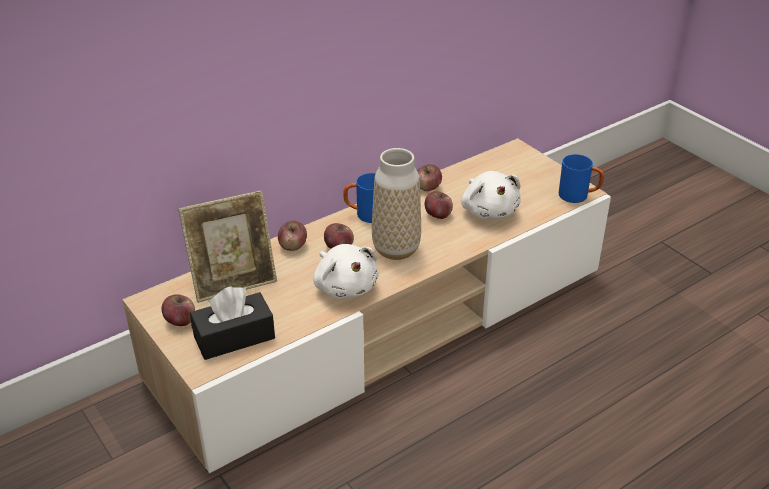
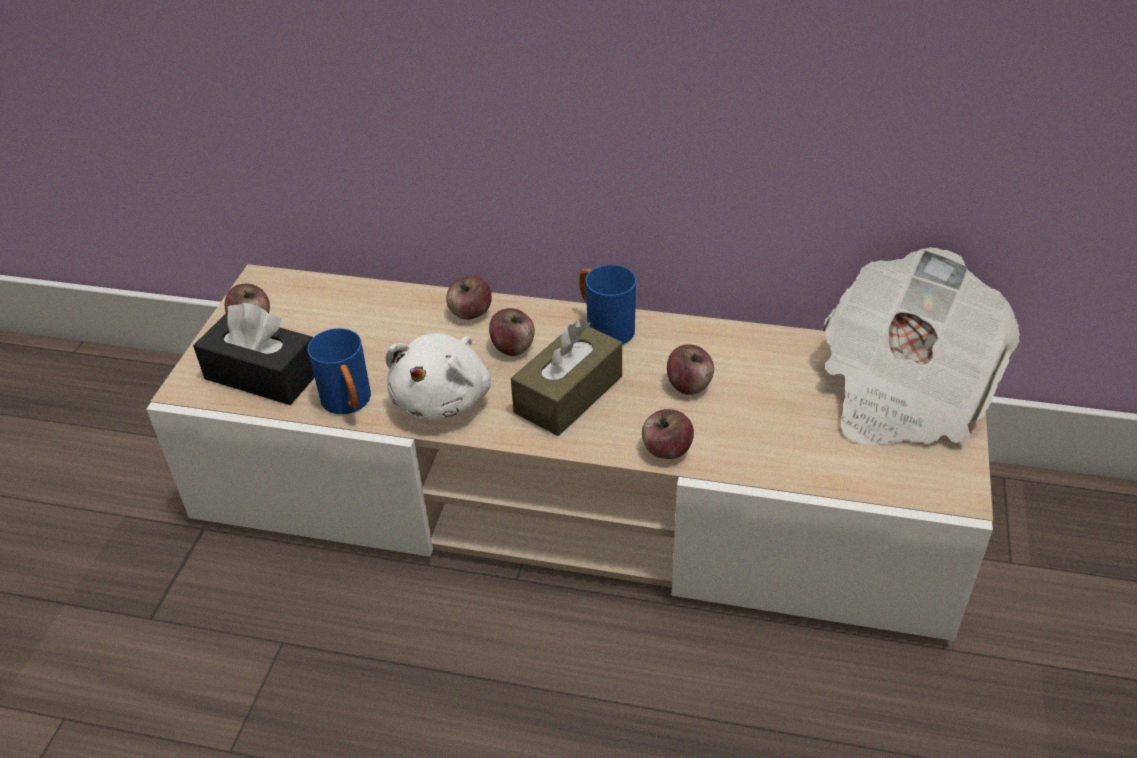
camera: 50 degrees right, 5 degrees up
(234, 283) = (355, 315): picture frame -> none
(396, 249) = (568, 394): vase -> brown tissue box
(427, 188) = (734, 341): apple -> apple (666, 450)
(489, 210) = (765, 424): white plush toy -> none
(515, 168) = (903, 389): none -> newspaper
(578, 196) = (935, 493): blue mug -> blue mug (349, 405)

